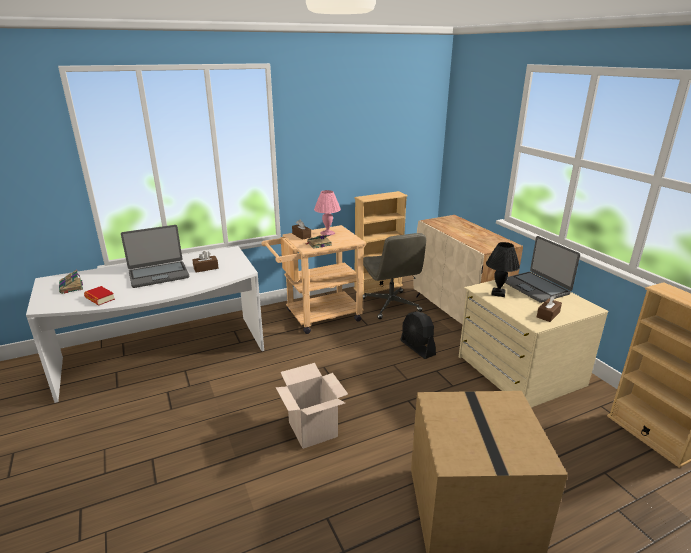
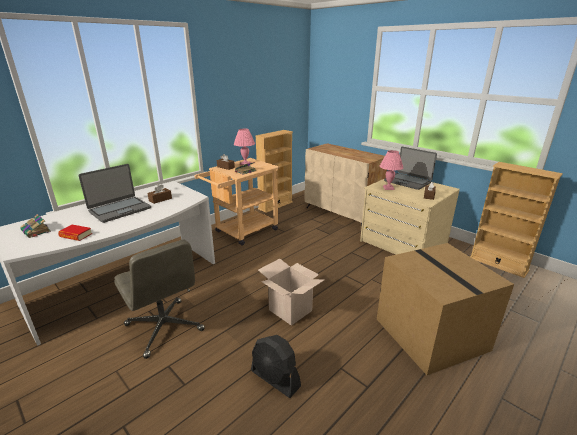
camera: 20 degrees left, 0 degrees up
(391, 305) = (292, 216): grey office chair -> grey office chair (165, 328)
(417, 348) = (329, 240): black fan -> black fan (275, 379)
(498, 293) = (388, 188): black table lamp -> pink table lamp

